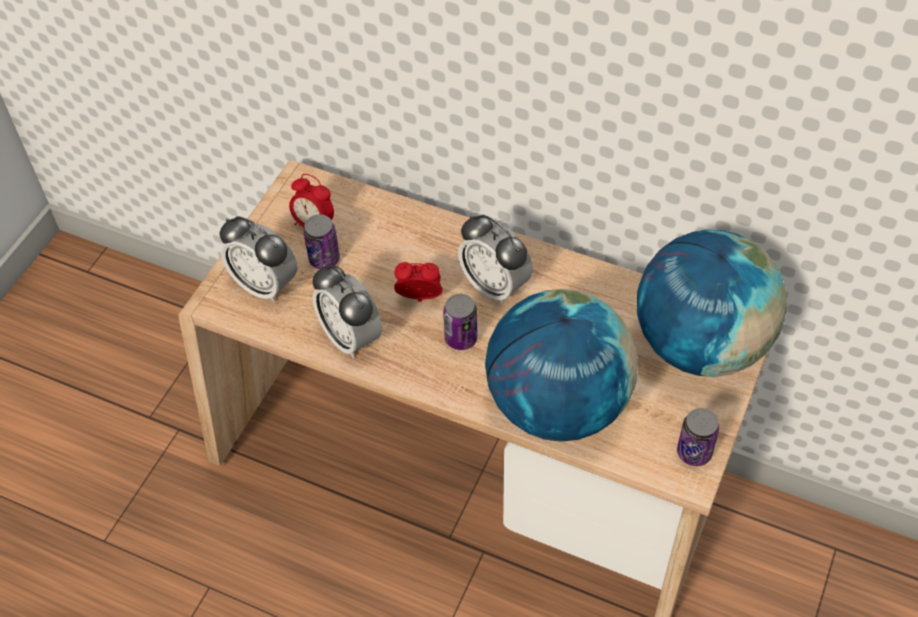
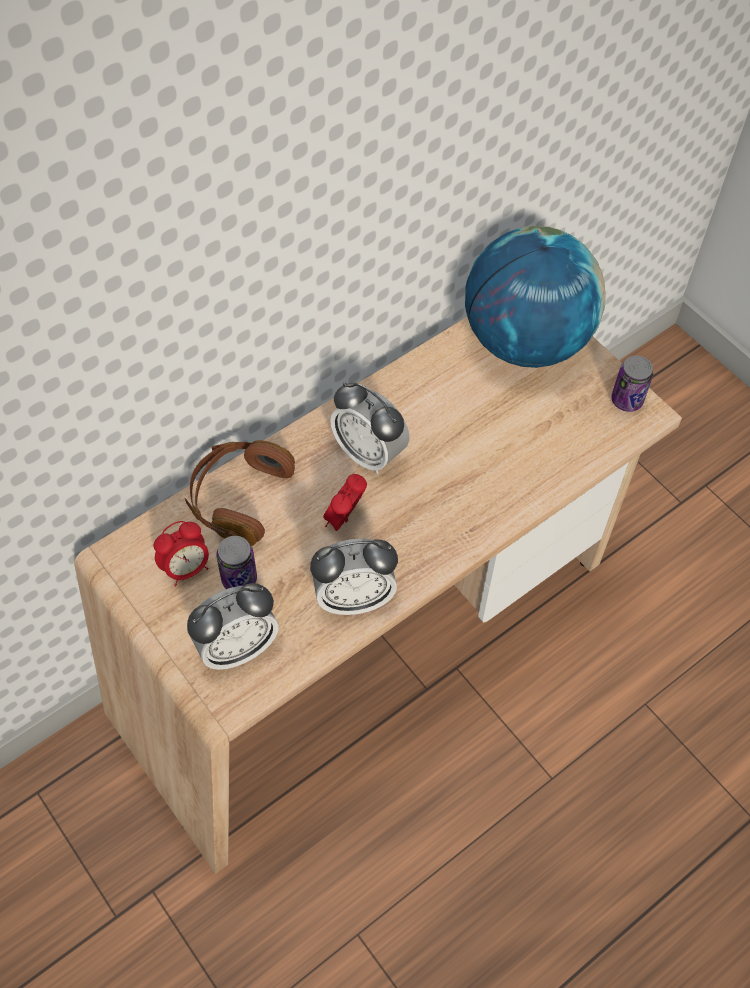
camera: 65 degrees left, 5 degrees up
(395, 224) = (238, 498): none -> brown headphones
(461, 338) = (412, 507): can -> none
(495, 286) = (369, 453): alarm clock -> alarm clock turned 60 degrees clockwise
(558, 405) = (528, 470): globe -> none

